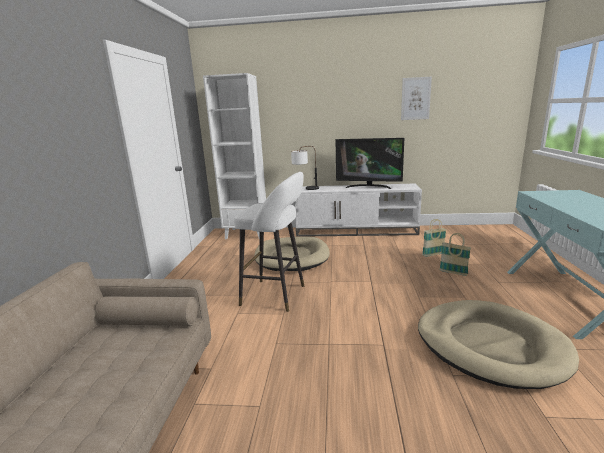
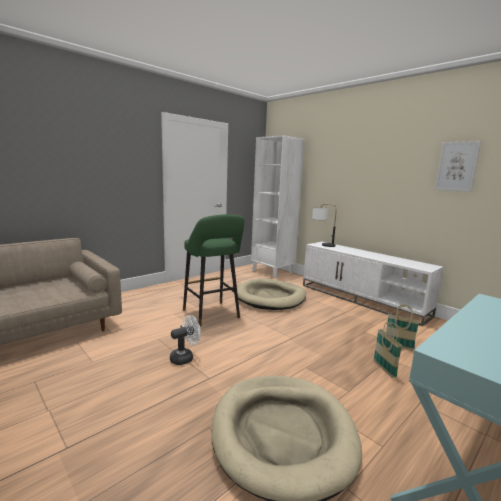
camera: 40 degrees right, 5 degrees down
(277, 295) = (212, 315): white stool -> green stool
(333, 342) = (185, 357): none -> white fan
(368, 186) = (382, 256): television -> none

